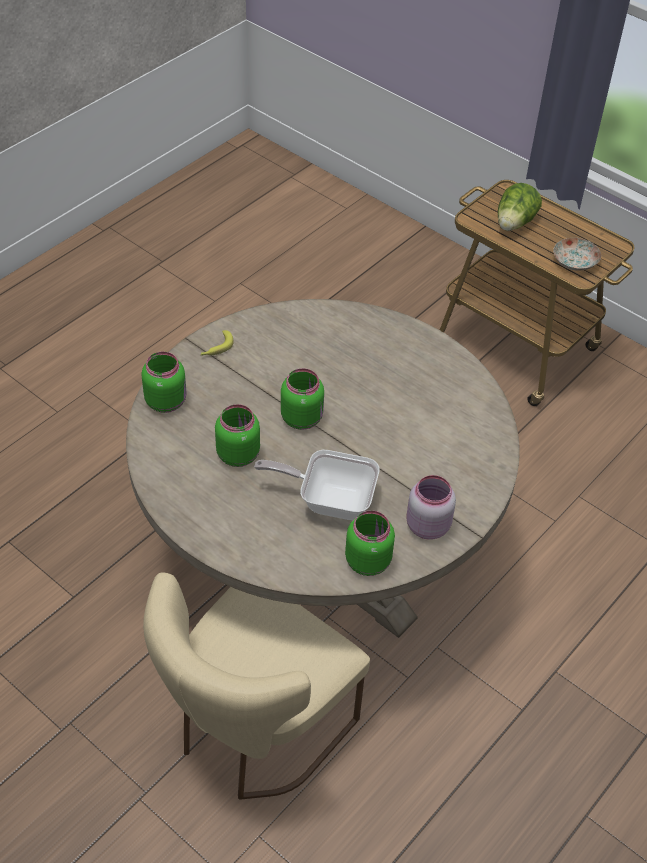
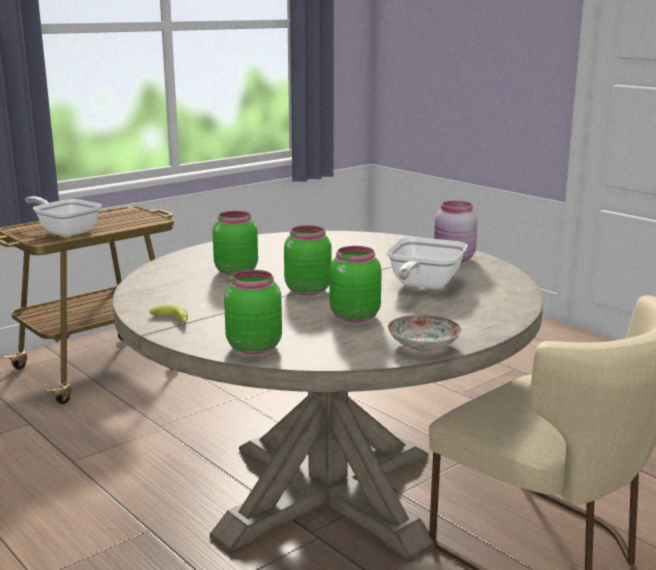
camera: 80 degrees left, 30 degrees down
(368, 560) = (497, 277): green jar -> green jar (235, 271)
(514, 224) = (65, 231): lettuce -> frying pan
(575, 262) = (137, 220): plate -> plate (424, 345)

